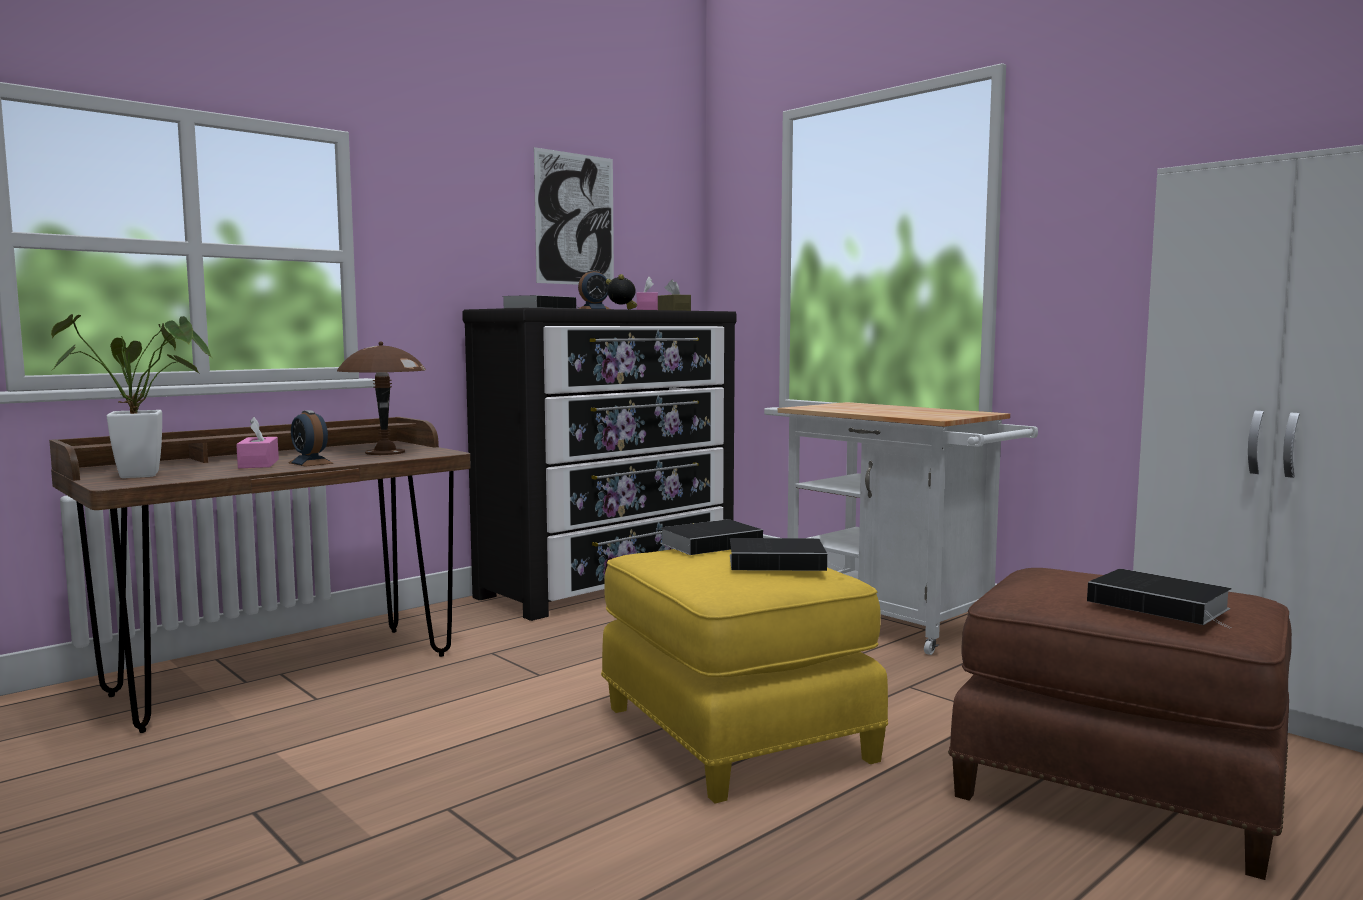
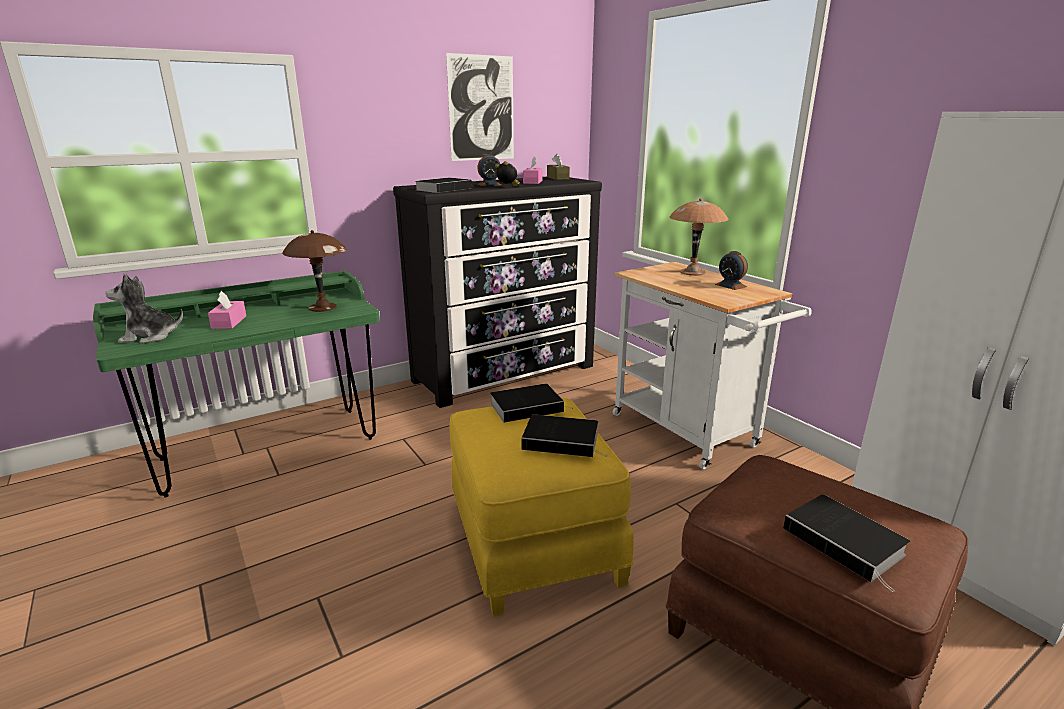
camera: 10 degrees right, 15 degrees up
(150, 475) = (150, 336): potted plant -> plush toy
(285, 674) = (269, 448): brown desk -> green desk
(310, 463) = (262, 323): alarm clock -> alarm clock (730, 285)
(877, 406) = (692, 272): none -> brown table lamp

